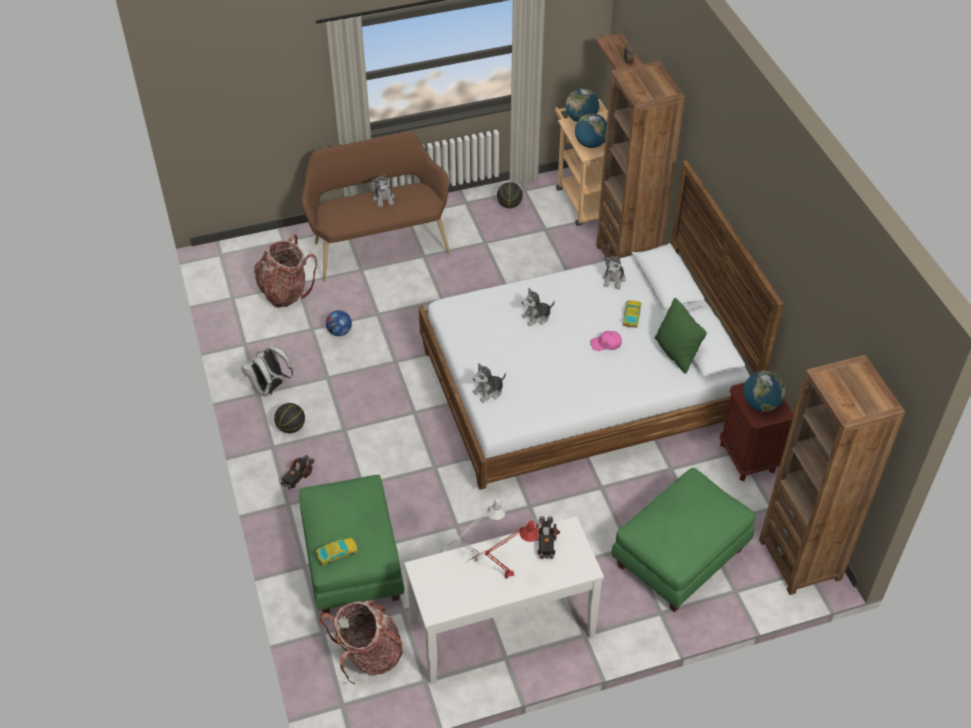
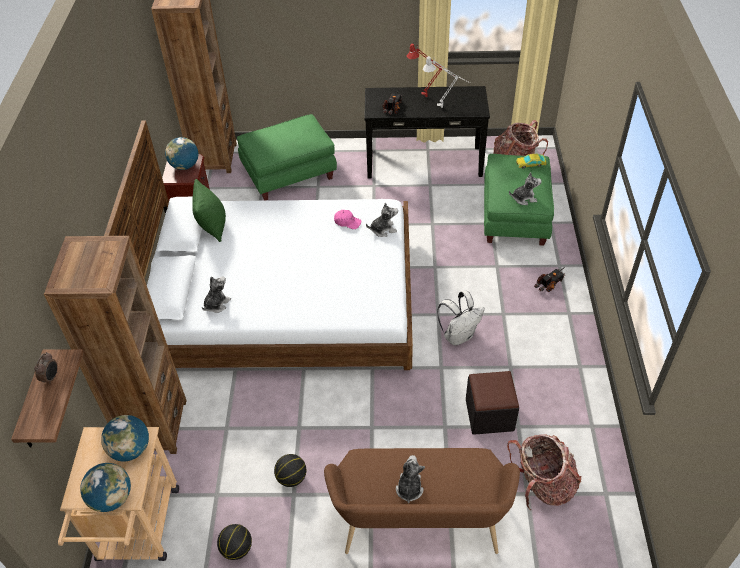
camera: 160 degrees left, 0 degrees up
(270, 388) = (567, 369): white backpack -> white backpack (459, 336)
(291, 427) = (551, 326): basketball -> basketball (292, 478)
(339, 332) = (489, 415): football -> black ottoman
(502, 630) = (424, 162): white console table -> black console table
(536, 317) = (310, 282): plush toy -> plush toy (524, 198)
(606, 344) = (264, 246): pink cap -> pink cap (347, 222)
(631, 316) = (226, 265): toy car -> none

